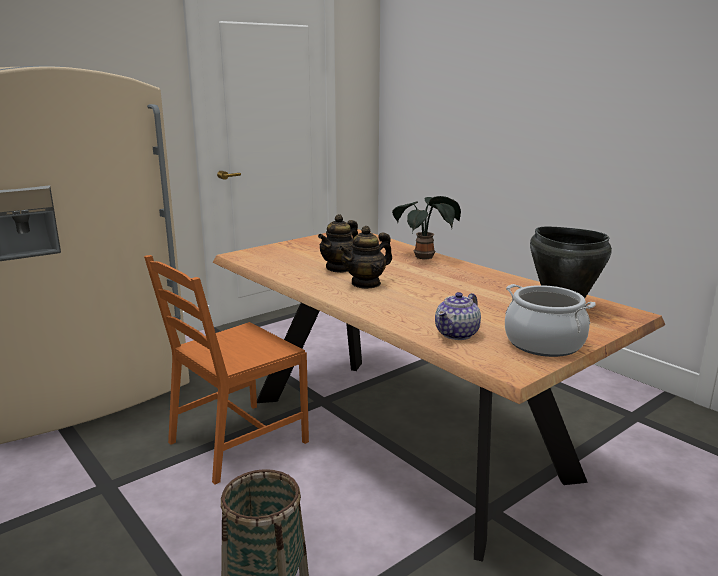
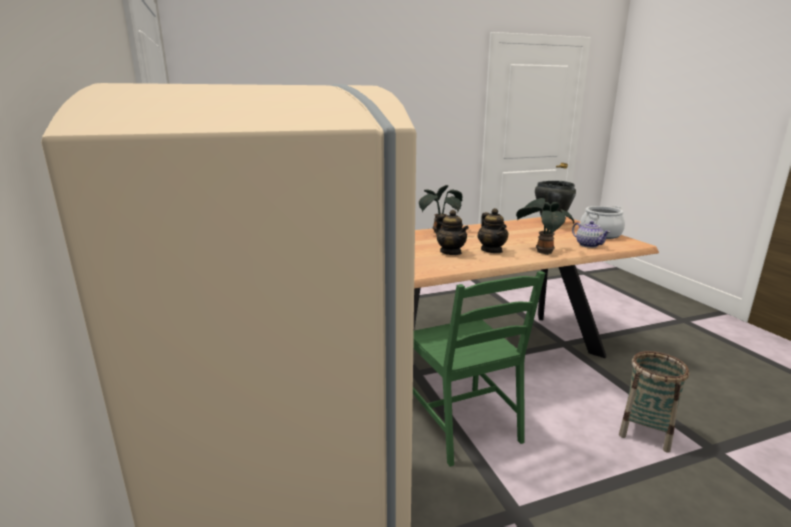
camera: 70 degrees left, 0 degrees up
(237, 442) = (463, 424): orange chair -> green chair
(385, 307) = (542, 252): none -> potted plant

